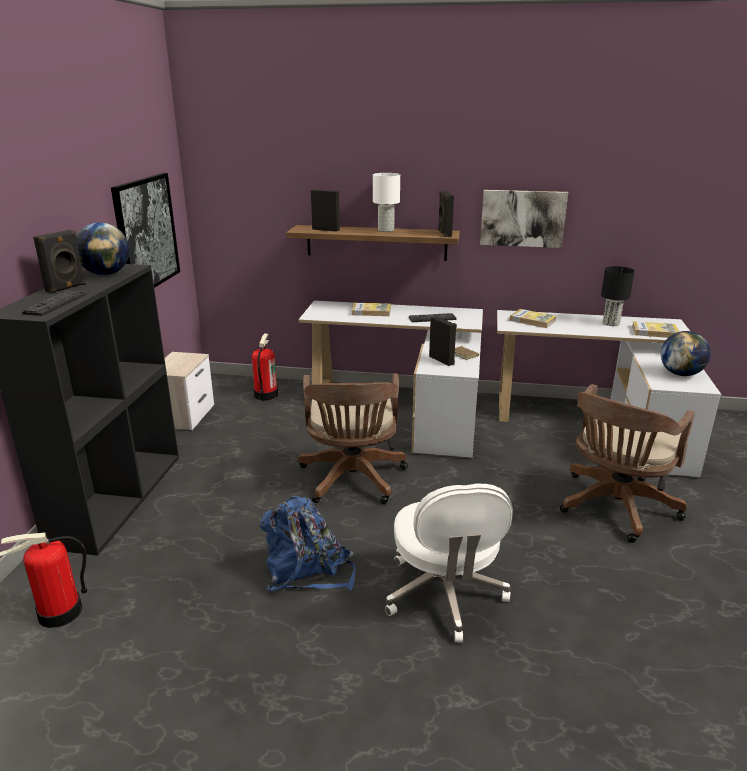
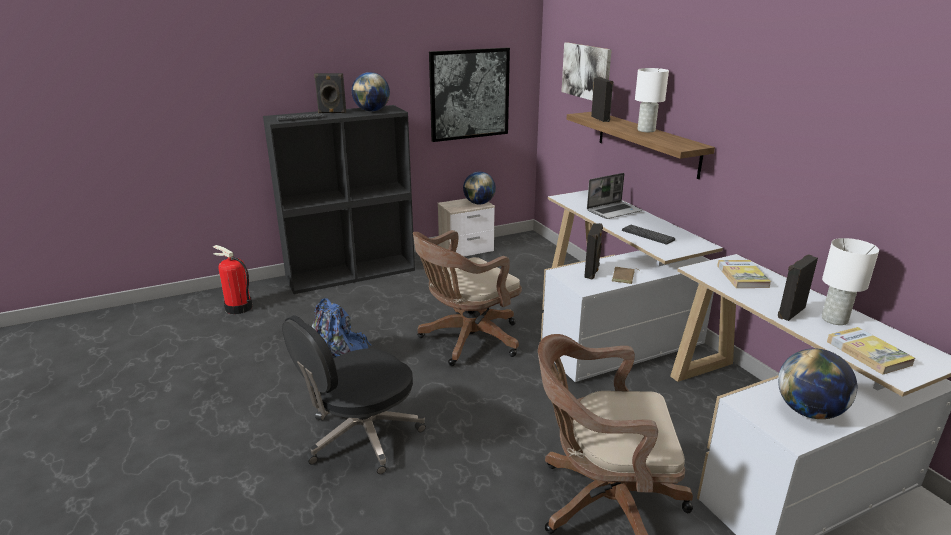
camera: 55 degrees right, 0 degrees up
(189, 357) = (479, 203): none -> globe
(265, 395) = (537, 260): fire extinguisher -> none
(371, 311) = (614, 211): book -> laptop
(444, 233) = (685, 145): black speaker -> black speaker (790, 312)
(444, 595) = (361, 436): white office chair -> black office chair
(522, 218) = (778, 146): picture -> picture (586, 71)
(610, 323) = (834, 319): black table lamp -> white table lamp

